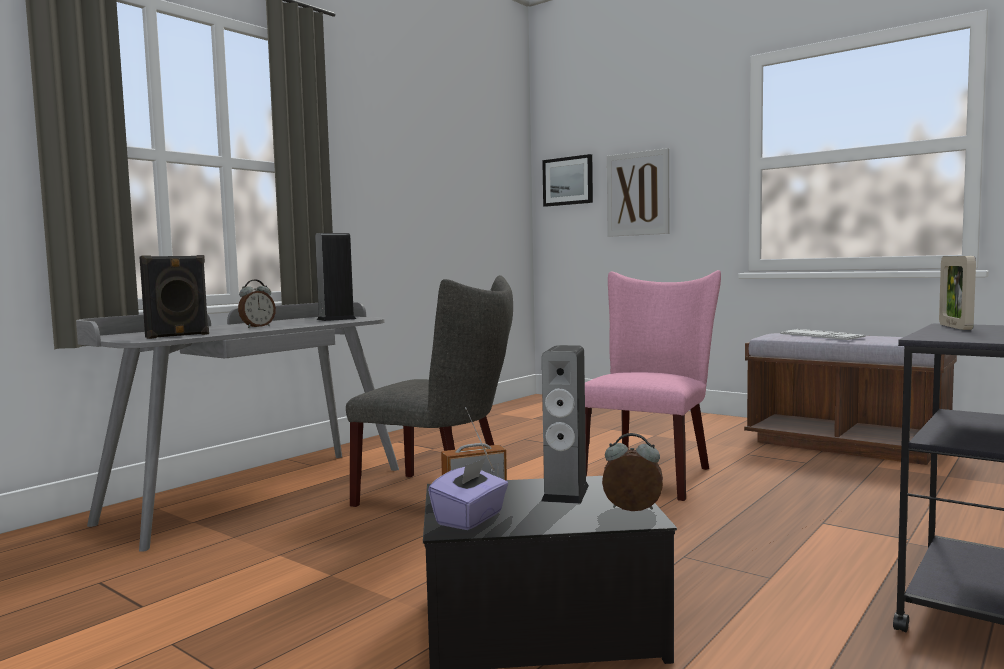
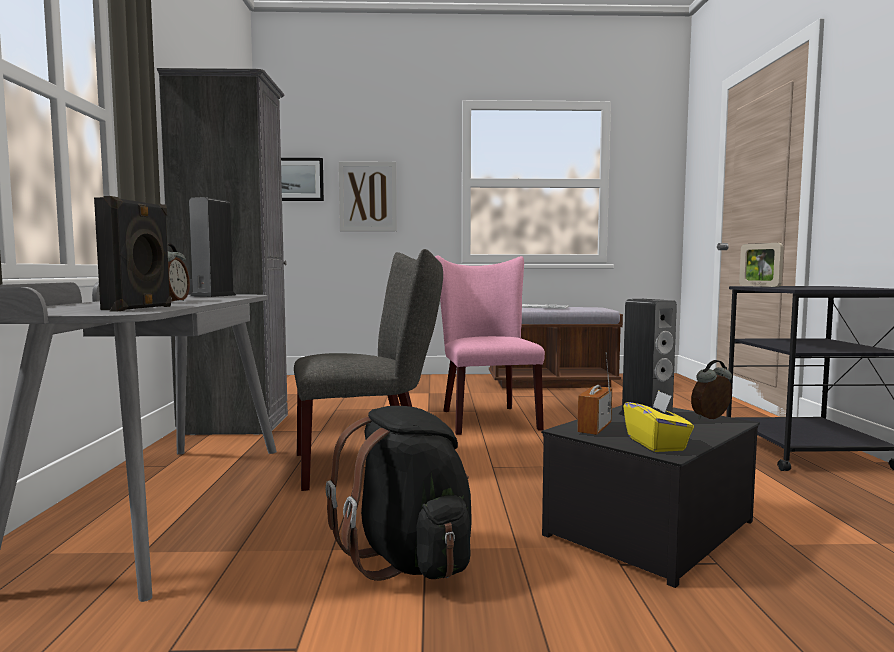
camera: 40 degrees left, 0 degrees up
(304, 578) = (409, 559): none -> black backpack
(419, 440) = (236, 424): none -> grey cabinet
(470, 519) = (656, 444): purple tissue box -> yellow tissue box

